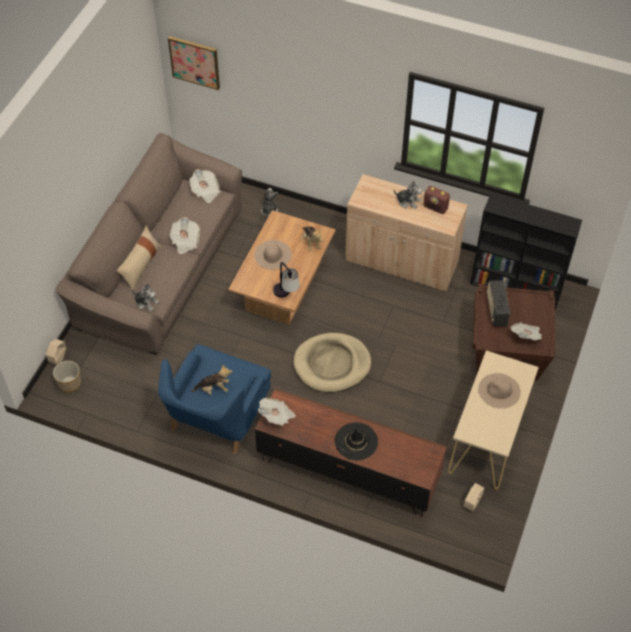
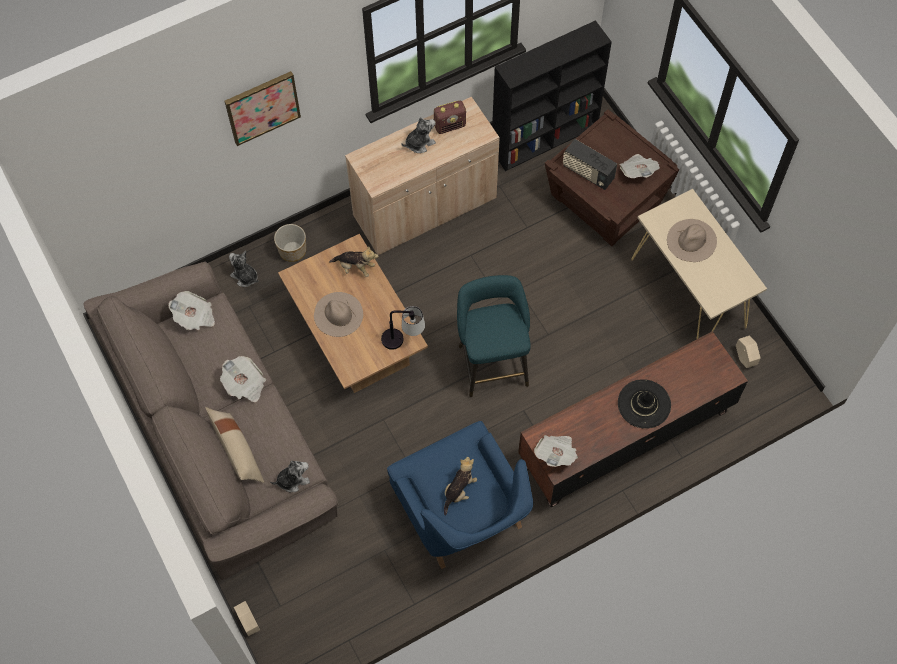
camera: 50 degrees left, 10 degrees up
(69, 383) = (293, 632): planter -> planter (292, 251)
(195, 62) = (83, 192): picture -> picture (262, 107)
(332, 364) = (492, 361): beige dog bed -> turquoise stool

